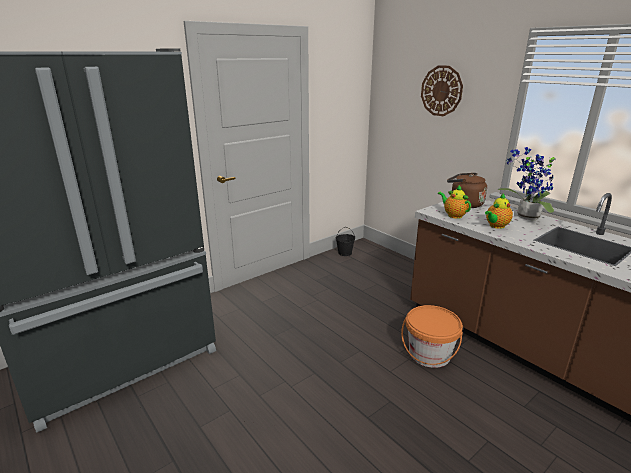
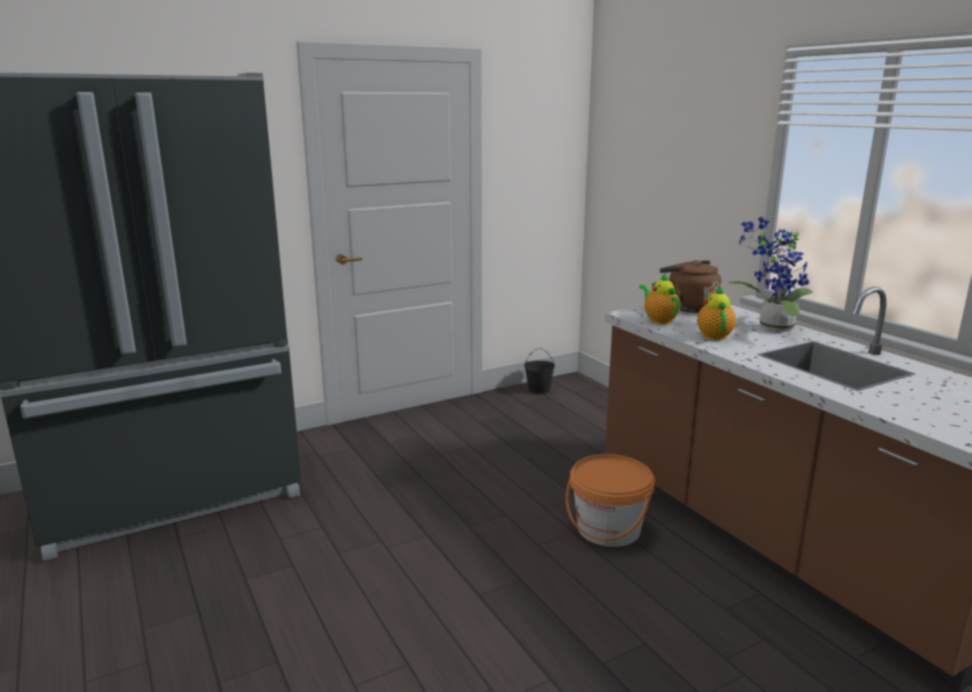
camera: 10 degrees right, 5 degrees down
(441, 91) = (677, 141): wall clock -> none
(496, 226) = (713, 335): teapot -> teapot turned 120 degrees clockwise

